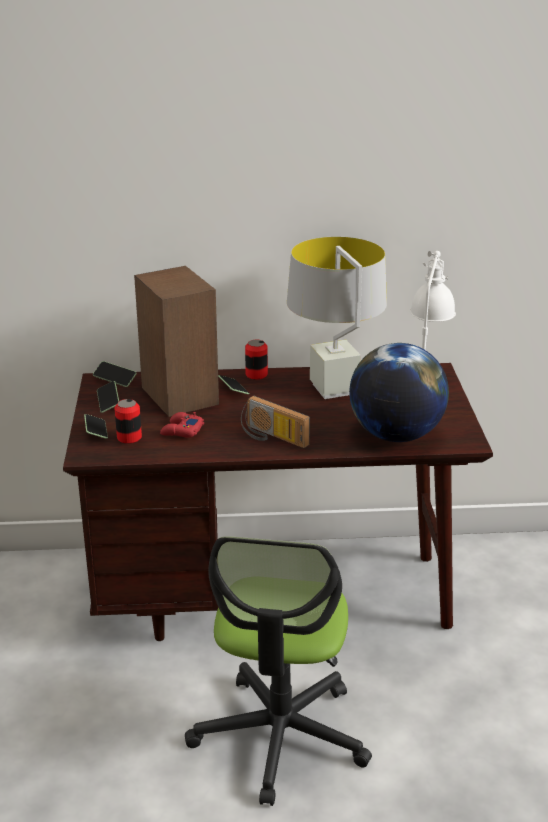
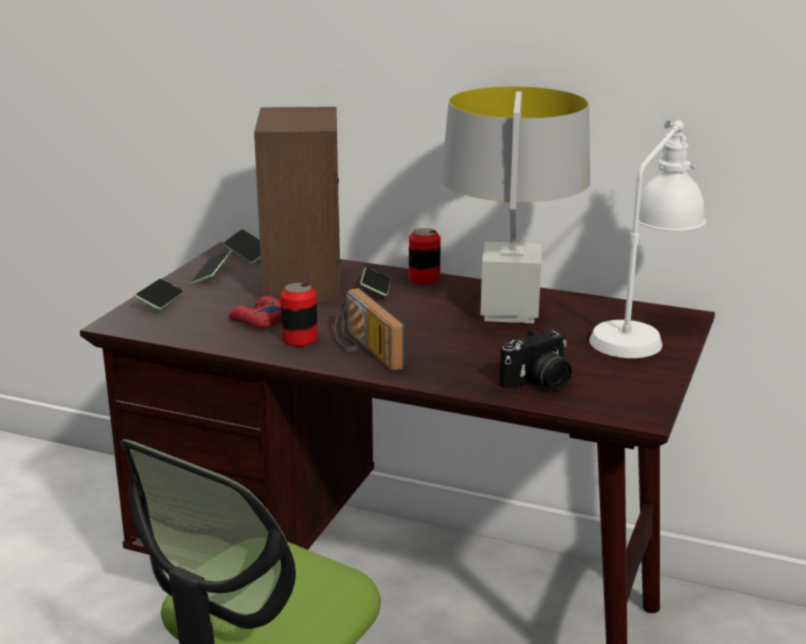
camera: 25 degrees right, 5 degrees down
(129, 437) = (190, 315): can -> can (300, 339)
(396, 435) = (539, 383): globe -> camera

